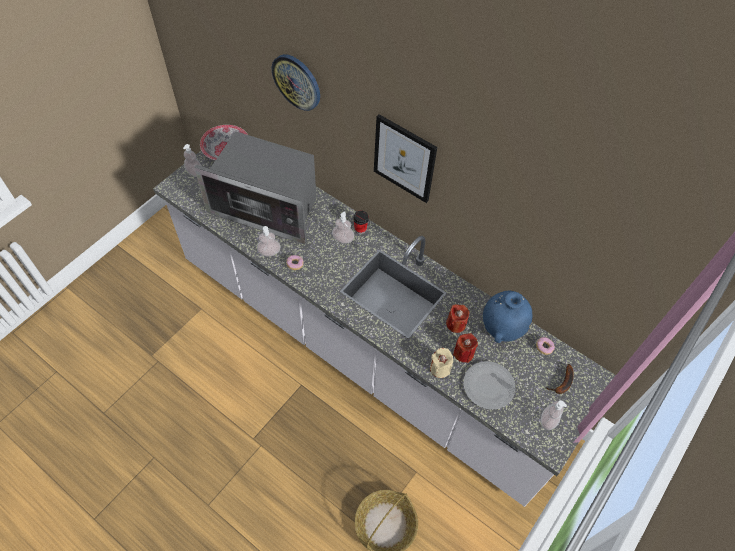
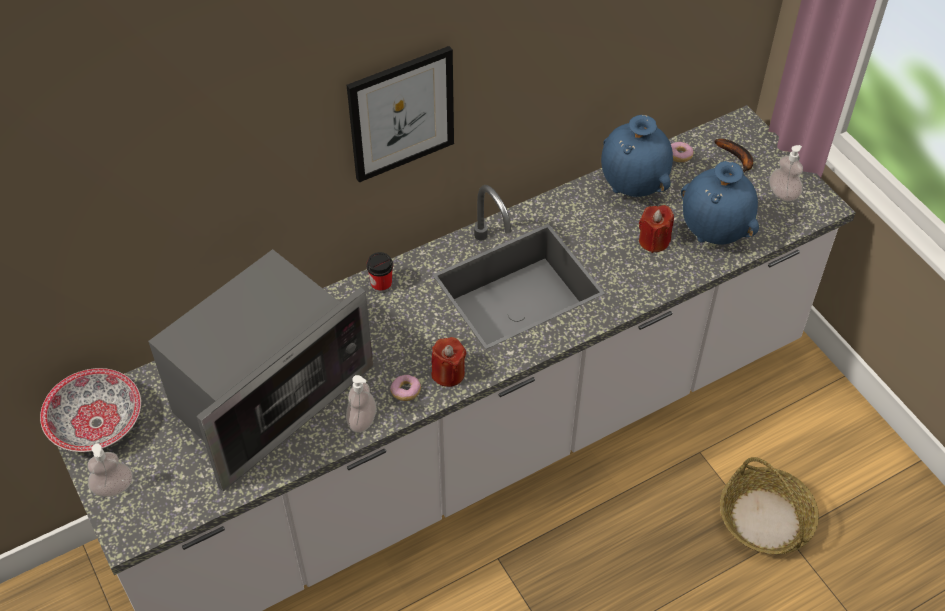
camera: 65 degrees left, 5 degrees down
(297, 82) = (182, 173): wall clock -> none
(343, 239) = (389, 313): soap dispenser -> none
(440, 368) = (667, 275): beige candle -> none
(456, 324) = (604, 232): red candle -> red candle (448, 373)
(489, 386) = (714, 233): plate -> blue vase

